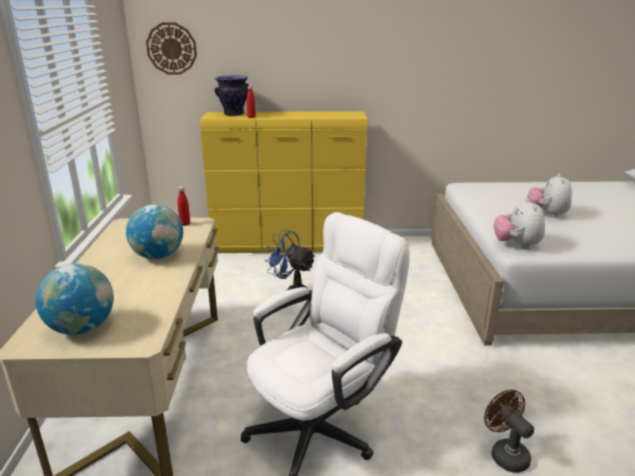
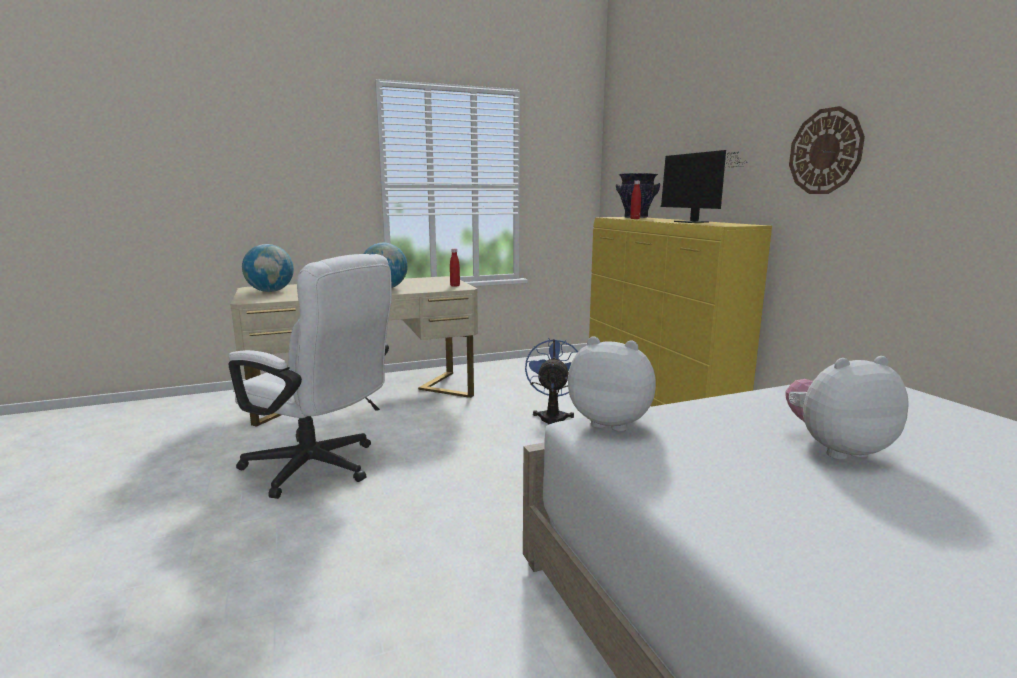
camera: 70 degrees right, 10 degrees down
(171, 48) = (622, 149): wall clock -> wall clock (825, 151)
(315, 115) = (693, 222): none -> monitor
(505, 453) = (275, 593): brown fan -> none
(516, 245) = (612, 422): plush toy -> plush toy turned 45 degrees clockwise

